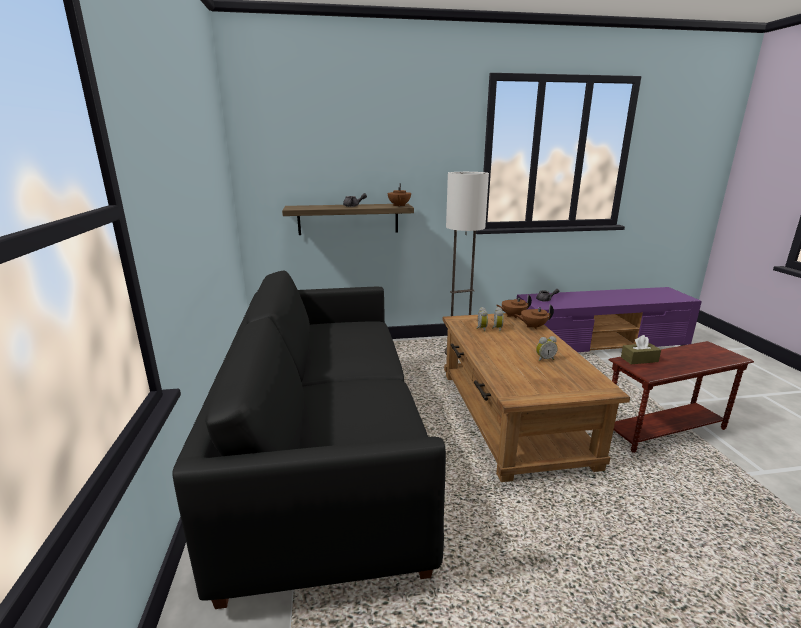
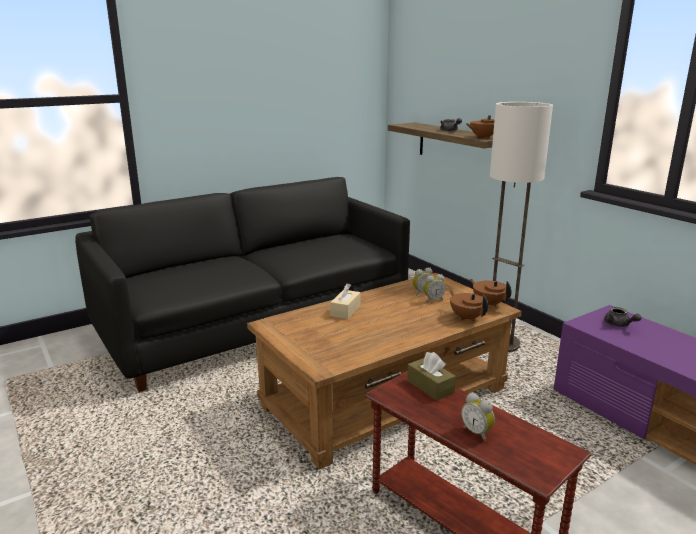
camera: 65 degrees right, 0 degrees up
(500, 360) = (345, 310): none -> beige tissue box
(544, 359) = (372, 331): alarm clock -> alarm clock (477, 432)

